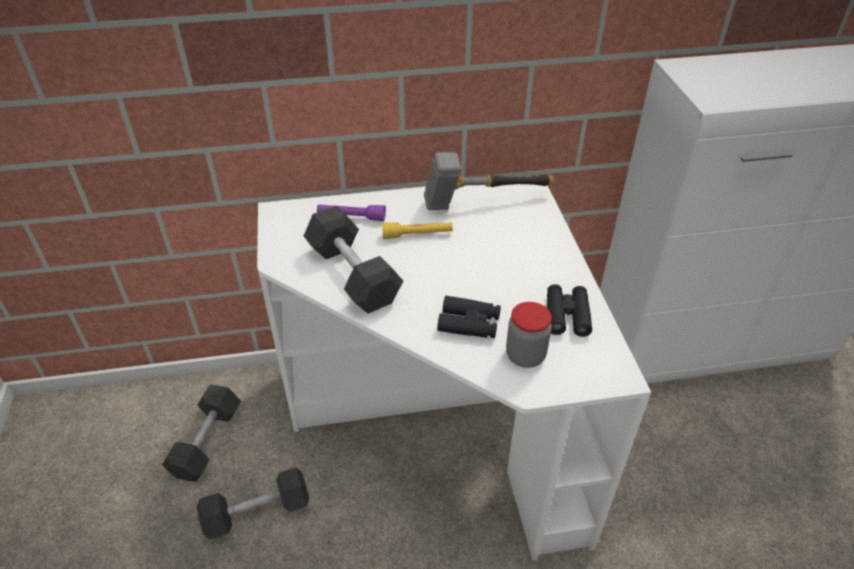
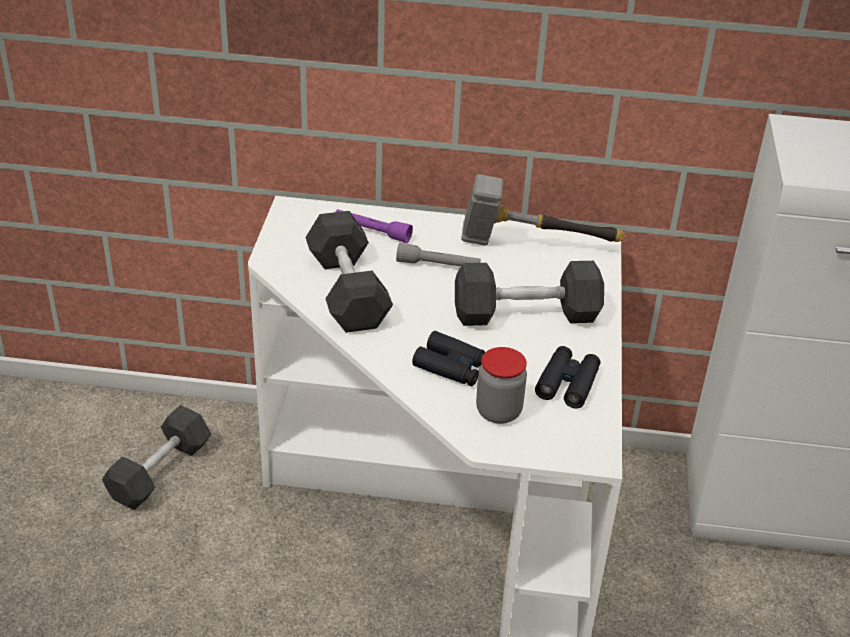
camera: 15 degrees right, 5 degrees down
(257, 512) = (191, 560): grey dumbbell -> grey dumbbell (526, 314)
(417, 235) = (438, 265): yellow flashlight -> grey flashlight

